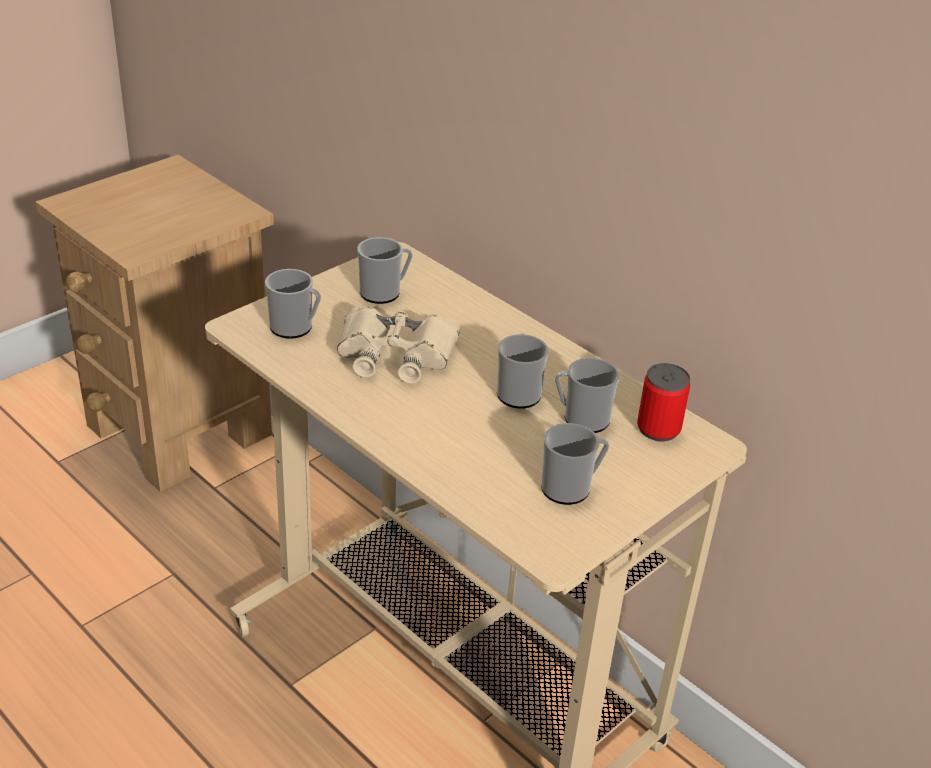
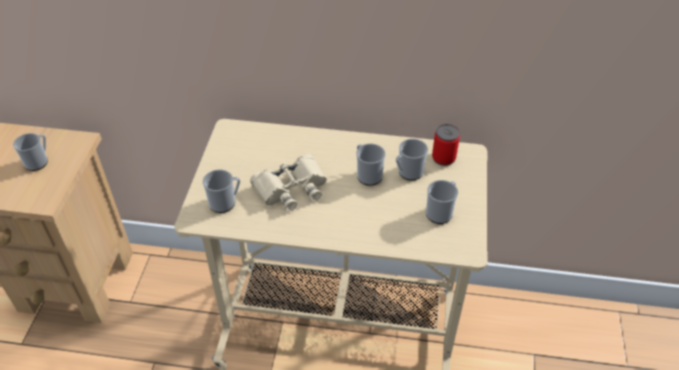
camera: 35 degrees left, 10 degrees up
(384, 292) = (246, 155): mug -> mug (38, 161)

